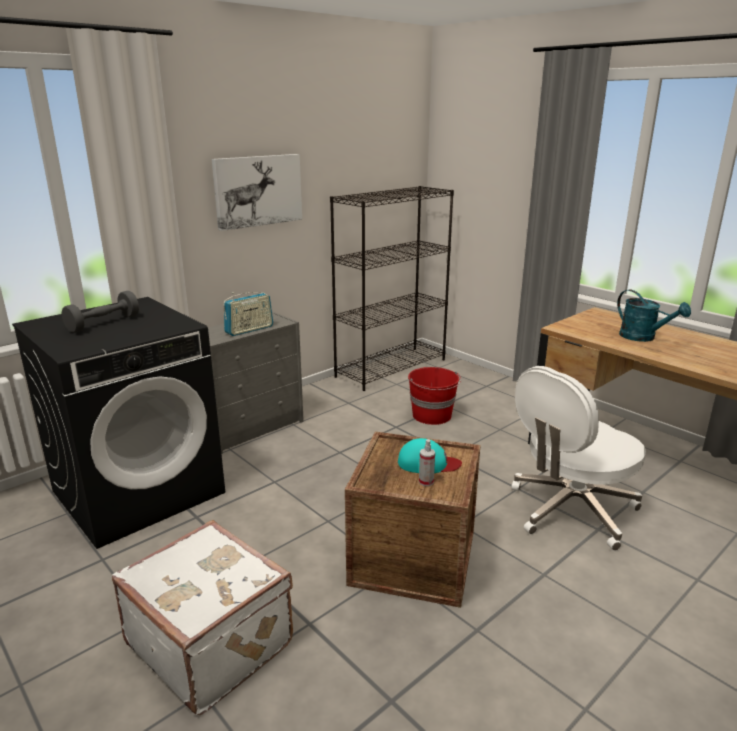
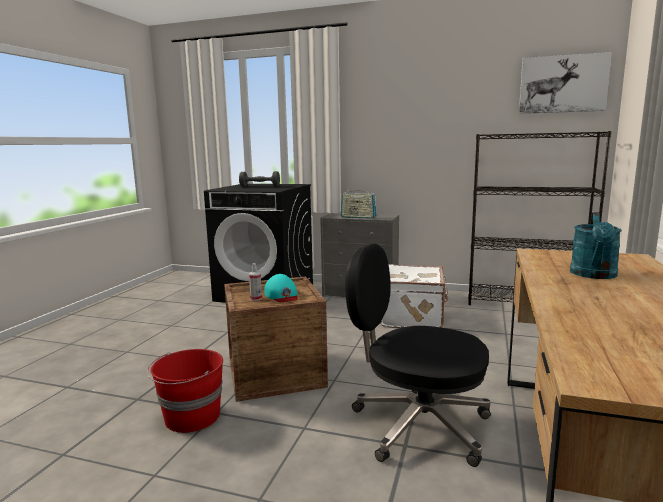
camera: 60 degrees right, 10 degrees down
(212, 642) = (162, 343): white suitcase -> white suitcase (413, 317)
(258, 190) = (410, 126): picture -> picture (562, 84)
(432, 416) = (477, 334): red bucket -> red bucket (191, 417)
(570, 511) = (417, 425): white office chair -> black office chair

